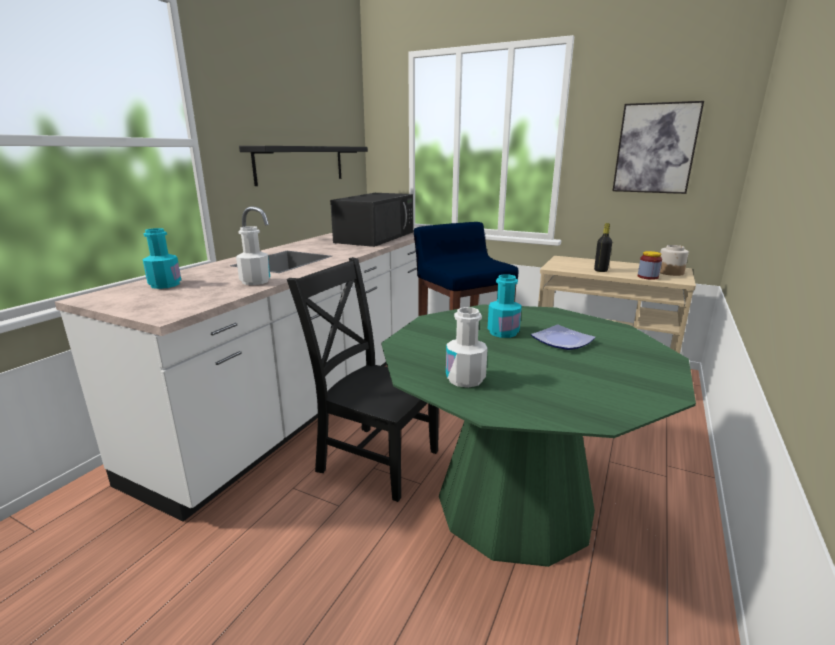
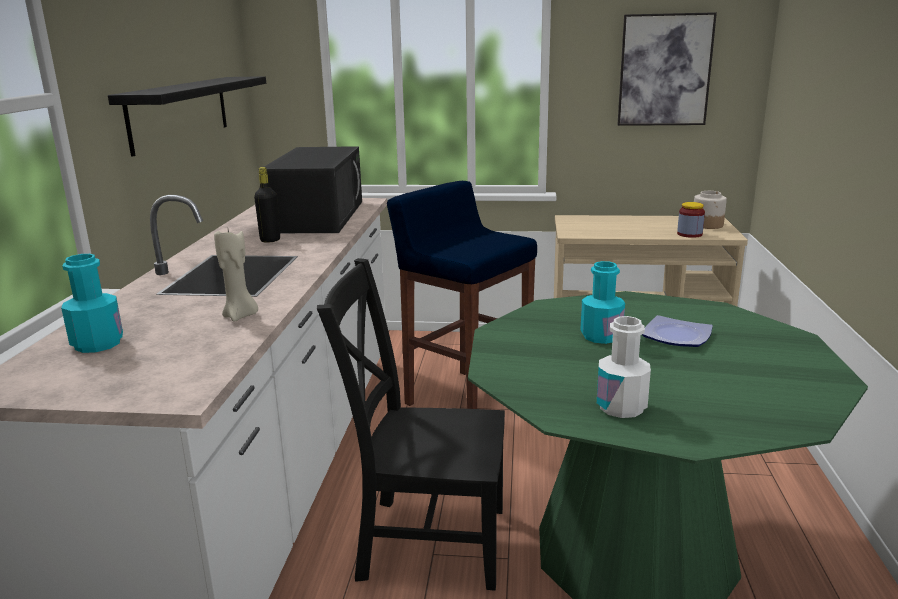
camera: 20 degrees left, 0 degrees up
(255, 281) = (240, 316): white bottle -> beige candle
(600, 270) = (630, 231): black bottle -> black bottle (270, 240)

